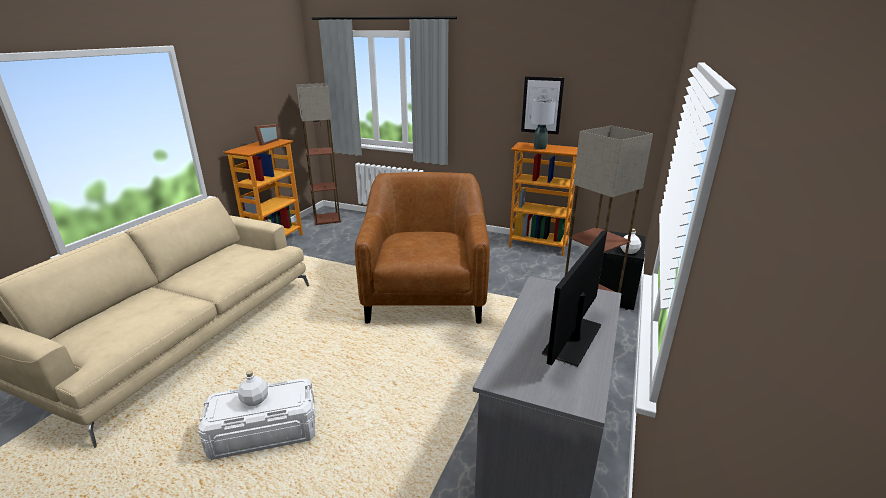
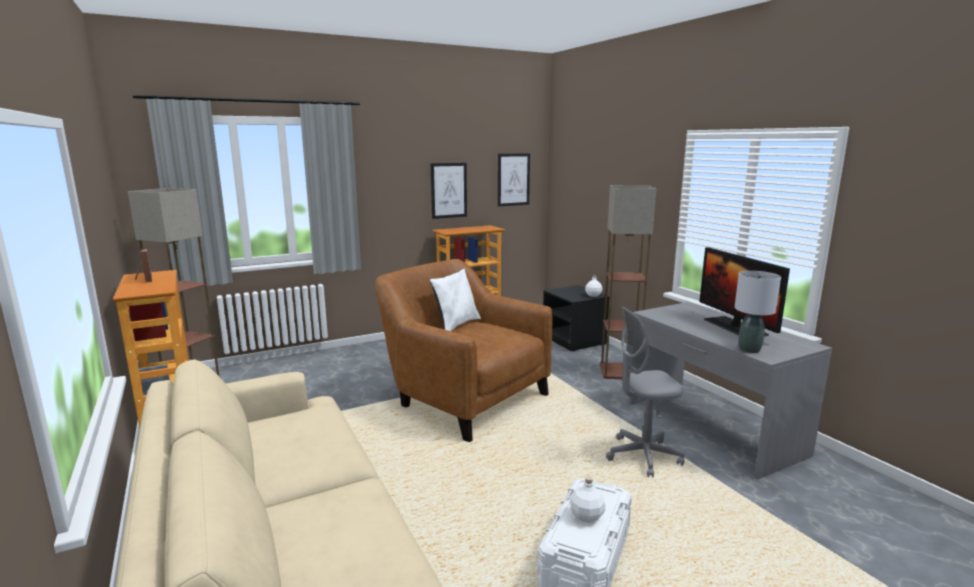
camera: 50 degrees left, 10 degrees down
(432, 231) = (456, 325): none -> white pillow
(436, 410) = (643, 456): none -> grey office chair
(539, 148) = (464, 230): grey table lamp -> grey table lamp (749, 350)
(622, 101) = (513, 179): none -> picture

